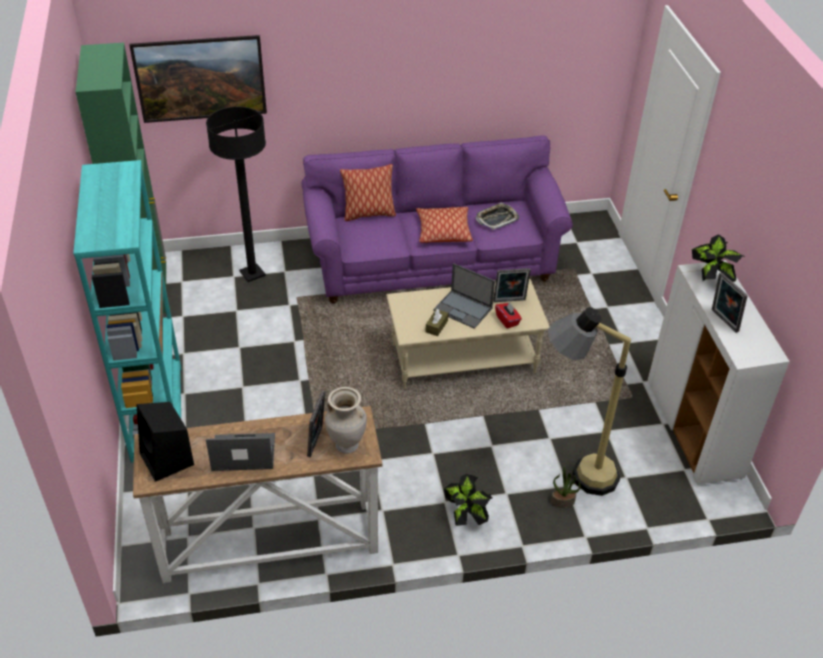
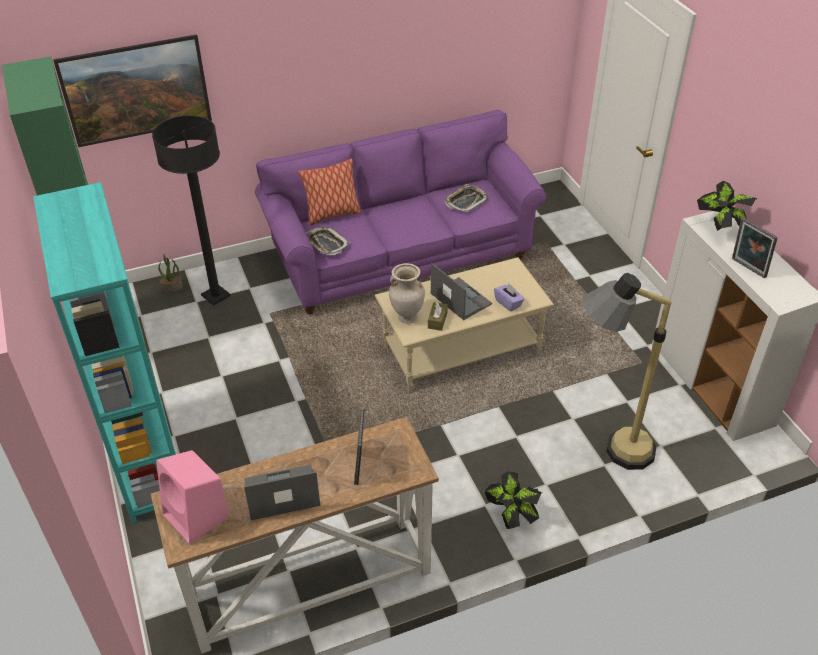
camera: 10 degrees left, 0 degrees up
(168, 460) = (197, 516): black speaker -> pink speaker
(347, 445) = (394, 464): beige vase -> beige vase (407, 317)
(355, 240) = (326, 244): none -> tray
(443, 231) = (414, 221): pillow -> none
(463, 309) = (460, 298): laptop -> laptop turned 150 degrees counterclockwise
(507, 320) = (508, 303): red tissue box -> purple tissue box
(509, 301) = (504, 283): picture frame -> none
(563, 501) = (605, 482): potted plant -> potted plant (172, 287)

